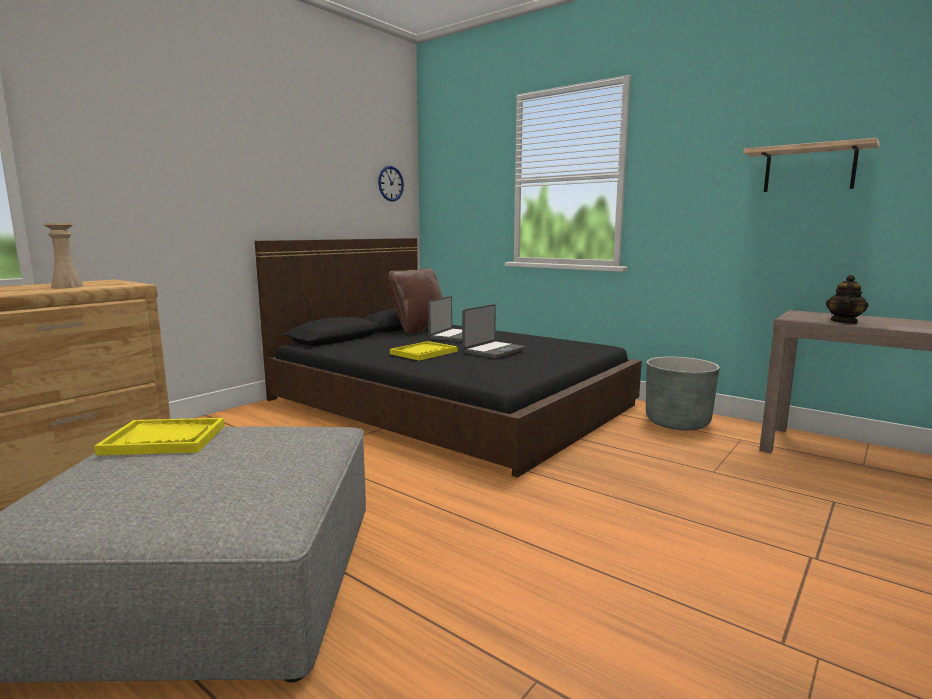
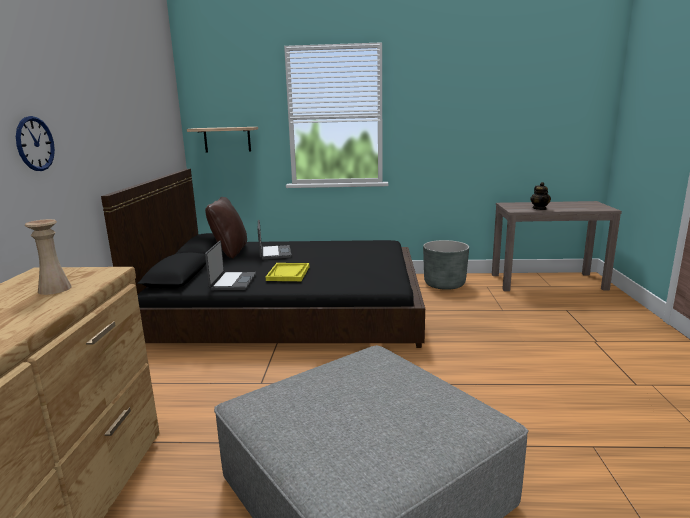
camera: 35 degrees left, 5 degrees up
(165, 439) = (293, 401): yellow tray -> none
(390, 183) = (167, 120): wall clock -> wall clock (35, 144)
(493, 351) = (333, 261): laptop -> laptop (232, 282)
(809, 169) = (501, 116): shelf -> shelf (227, 139)

